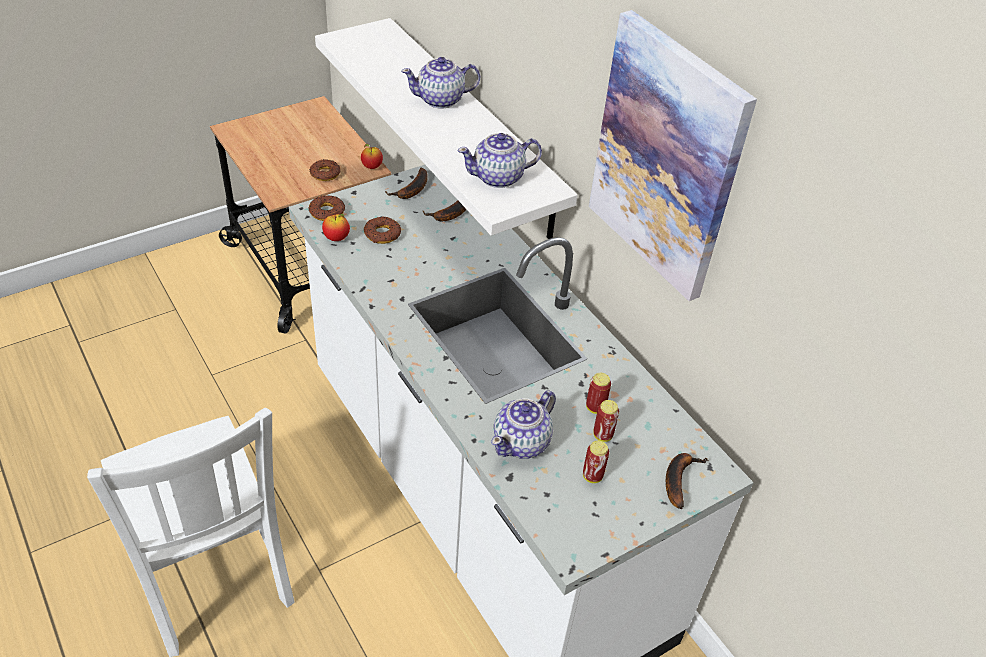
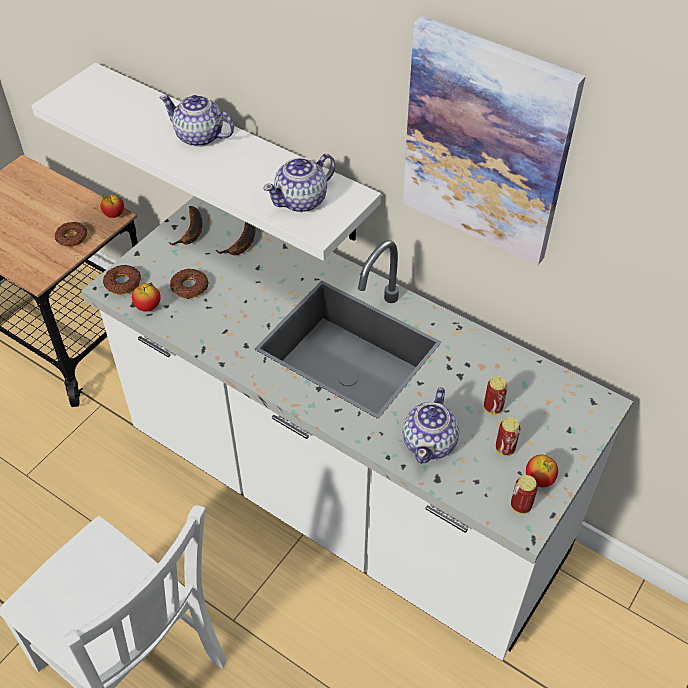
camera: 20 degrees left, 5 degrees up
(441, 100) = (200, 137): teapot -> teapot turned 60 degrees clockwise
(595, 407) = (473, 385): can -> can (520, 506)
(610, 517) = (539, 480): none -> apple
(678, 478) = (574, 422): banana -> none

